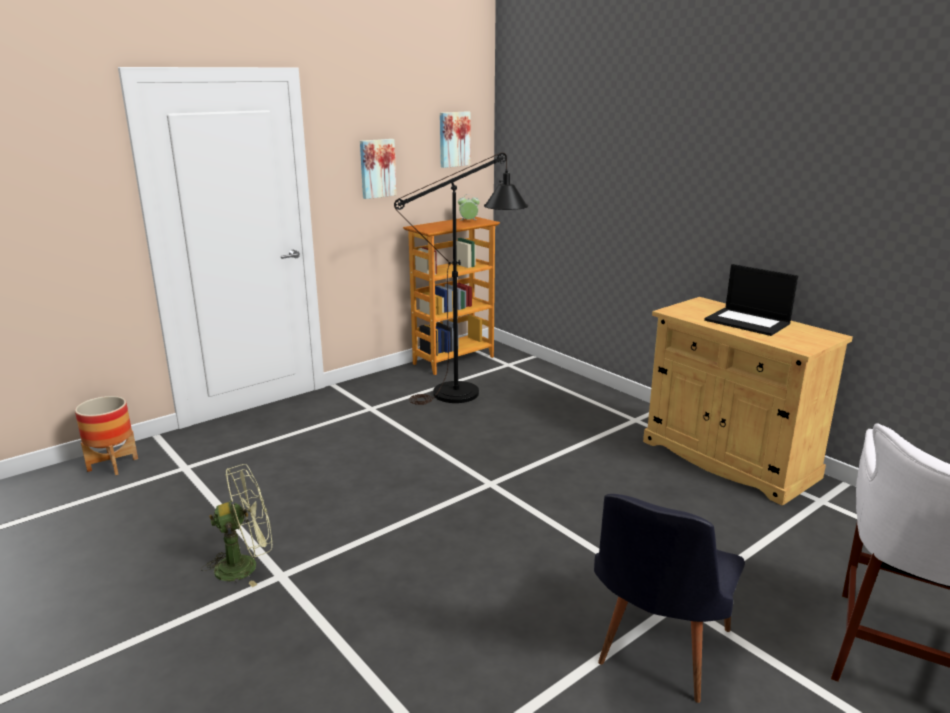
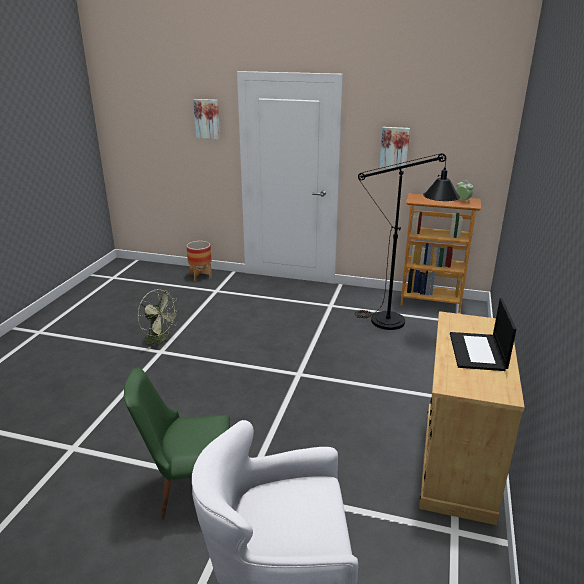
camera: 55 degrees right, 5 degrees up
(453, 139) = (470, 134): picture -> picture (207, 118)
(657, 654) = (191, 490): black chair -> green chair

